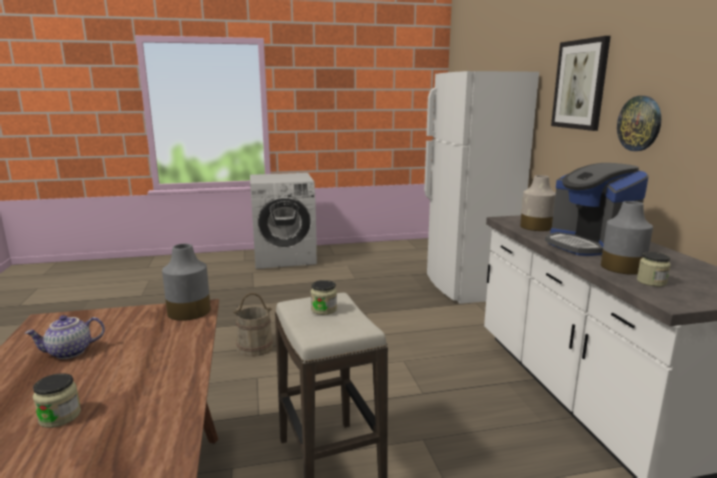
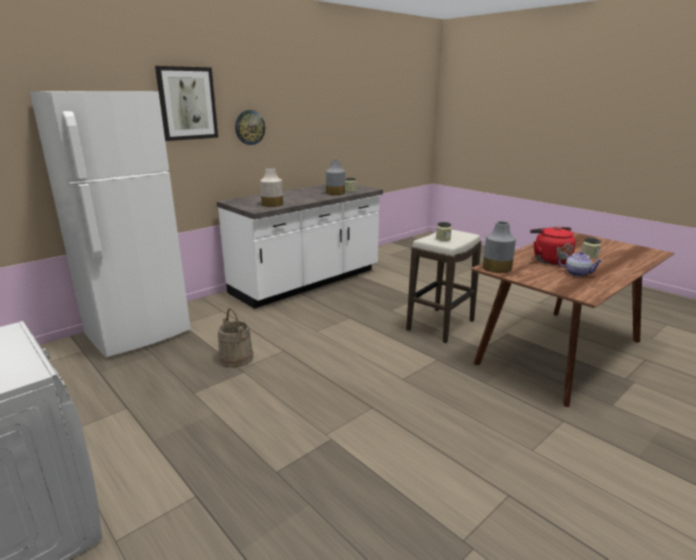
camera: 120 degrees left, 5 degrees up
(132, 361) = (549, 260): none -> red kettle
(255, 347) = (362, 402): beige bucket -> beige bucket (236, 358)
(589, 245) = (304, 196): coffee machine -> none

